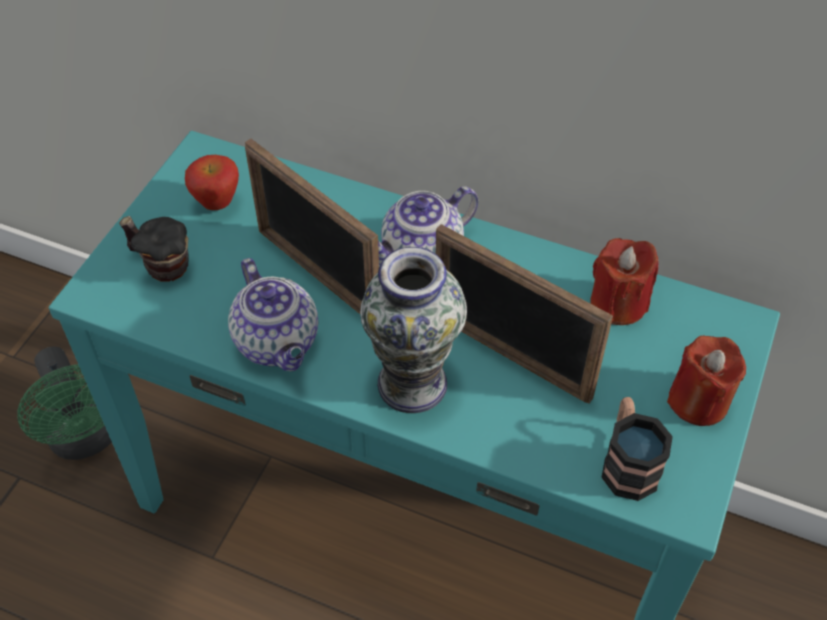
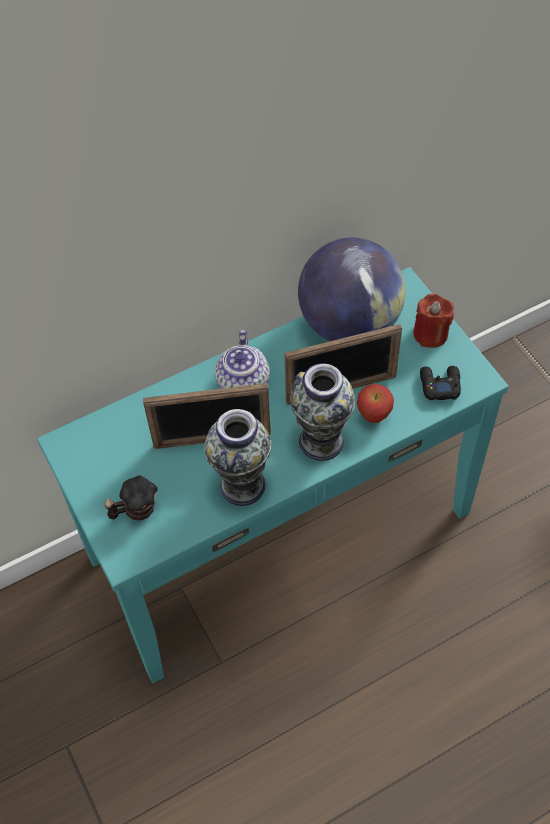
camera: 50 degrees left, 5 degrees up
(87, 439) = (74, 687): green fan -> none
(217, 204) = (113, 457): apple -> apple (373, 416)
(279, 343) = (243, 485): teapot -> vase
(618, 304) = (349, 324): red candle -> globe
(627, 462) = (439, 385): mug -> black game controller

